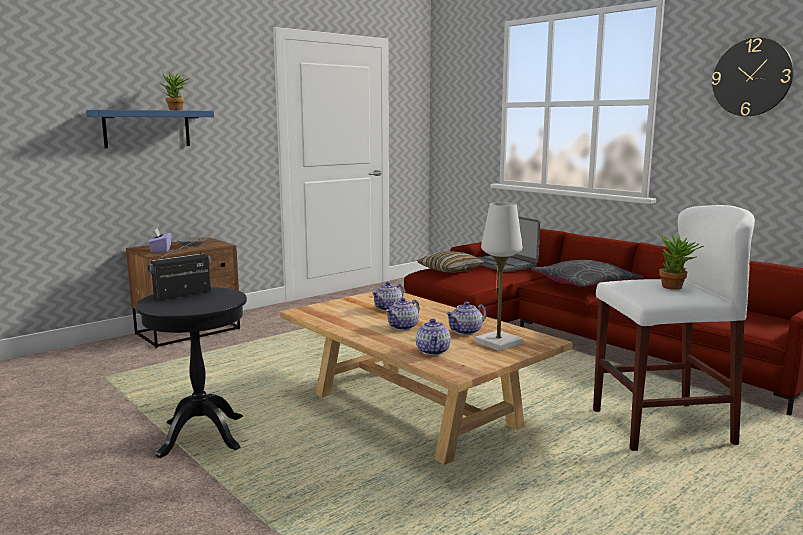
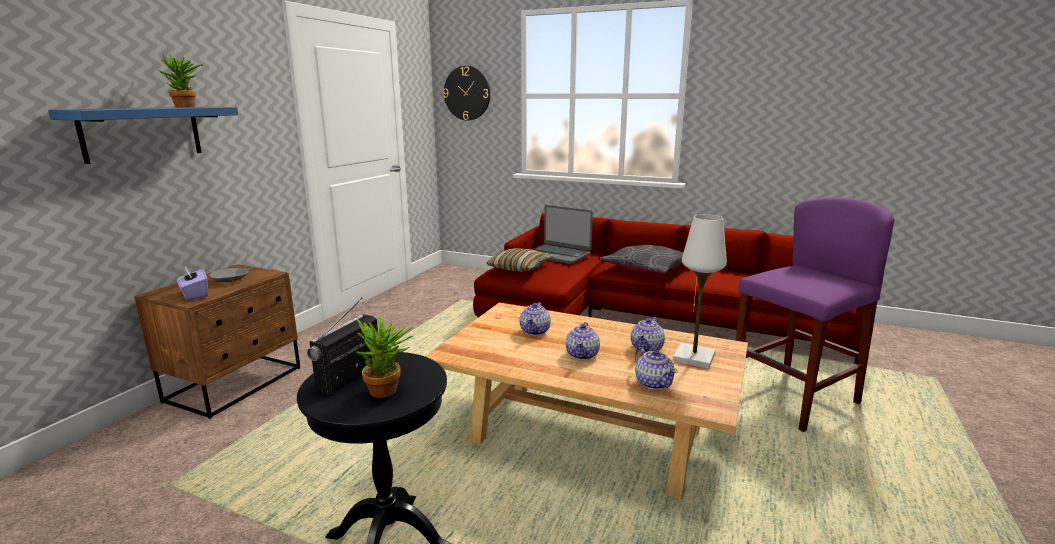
camera: 25 degrees left, 5 degrees up
(661, 426) = (793, 399): white stool -> purple stool
(676, 288) = (817, 277): potted plant -> potted plant (388, 392)
(752, 77) = (775, 76): wall clock -> wall clock (467, 93)

